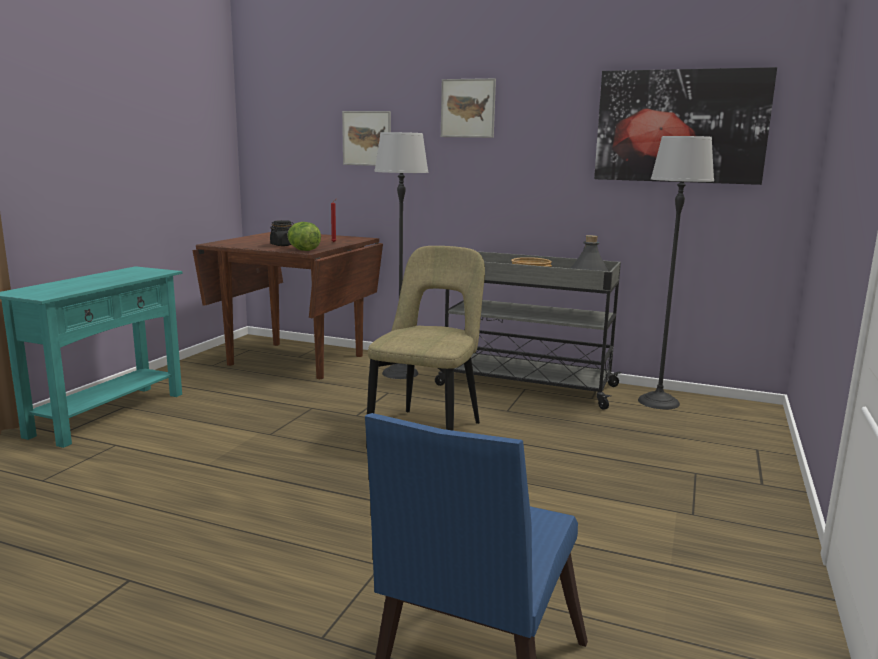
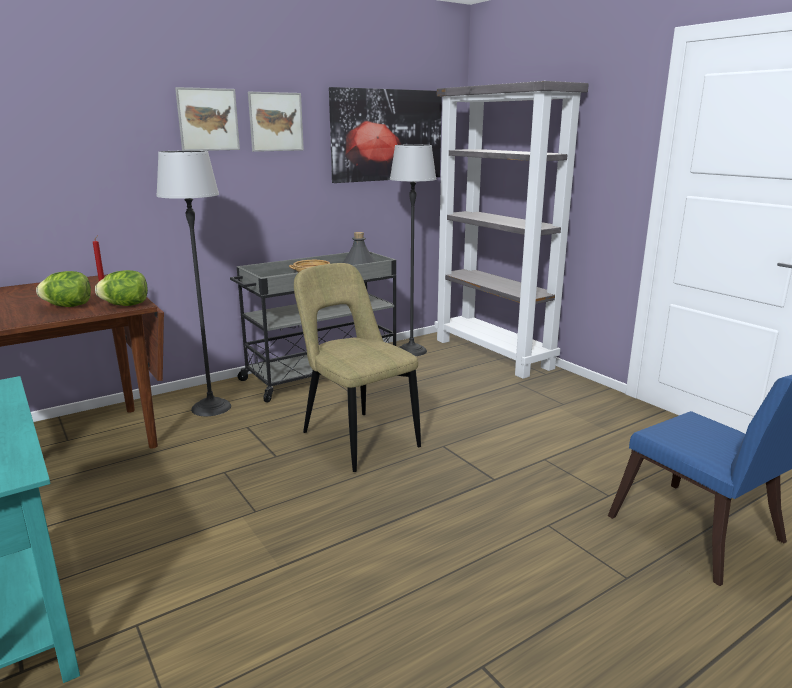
camera: 55 degrees left, 5 degrees up
(283, 245) = (68, 306): black jar -> lettuce
(366, 138) = (83, 156): picture -> picture (276, 122)
(750, 441) = (494, 354): none -> grey bookcase

